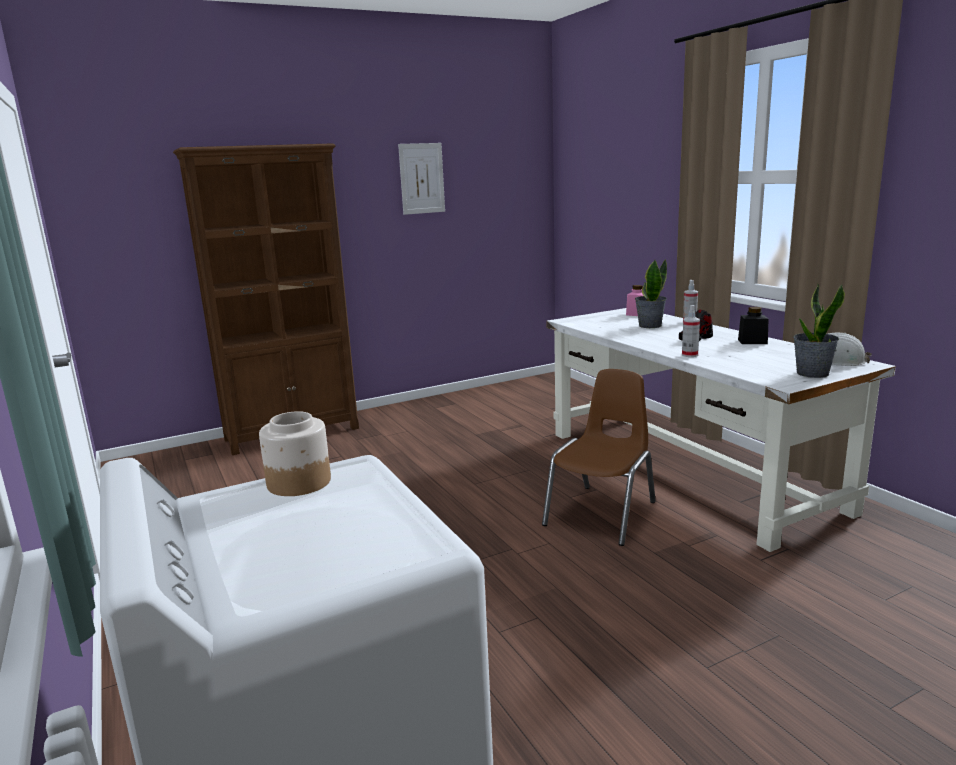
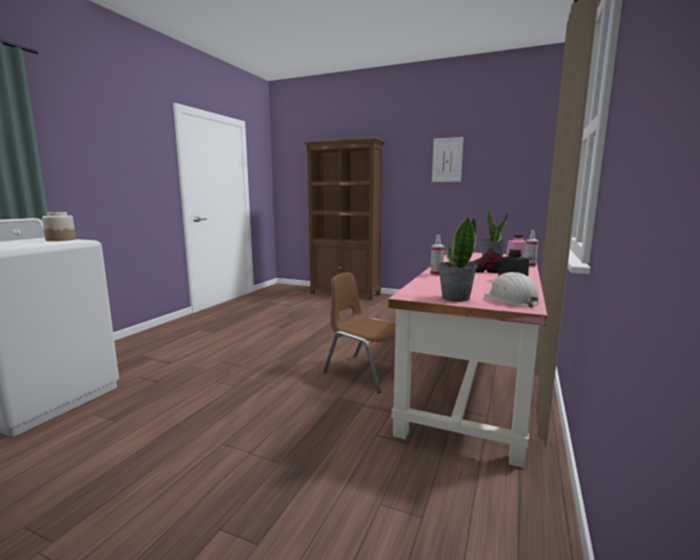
camera: 50 degrees right, 5 degrees down
(602, 514) = (366, 371): brown chair -> brown chair turned 135 degrees counterclockwise
(687, 469) = (474, 380): white desk -> pink desk

